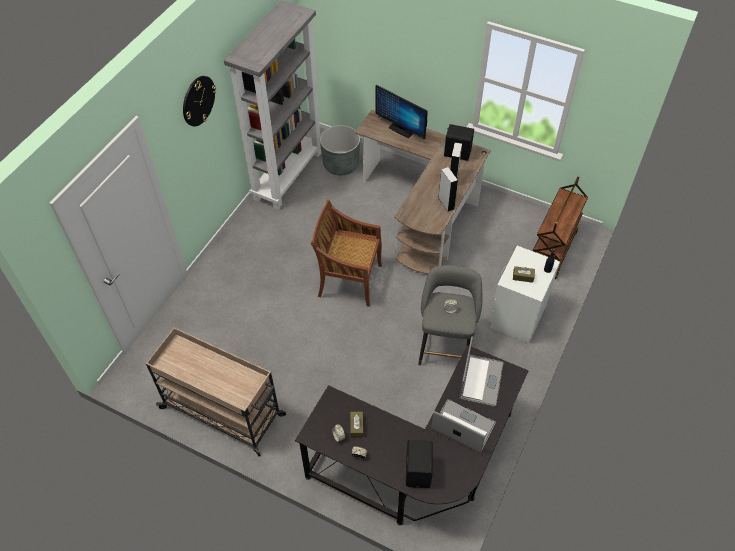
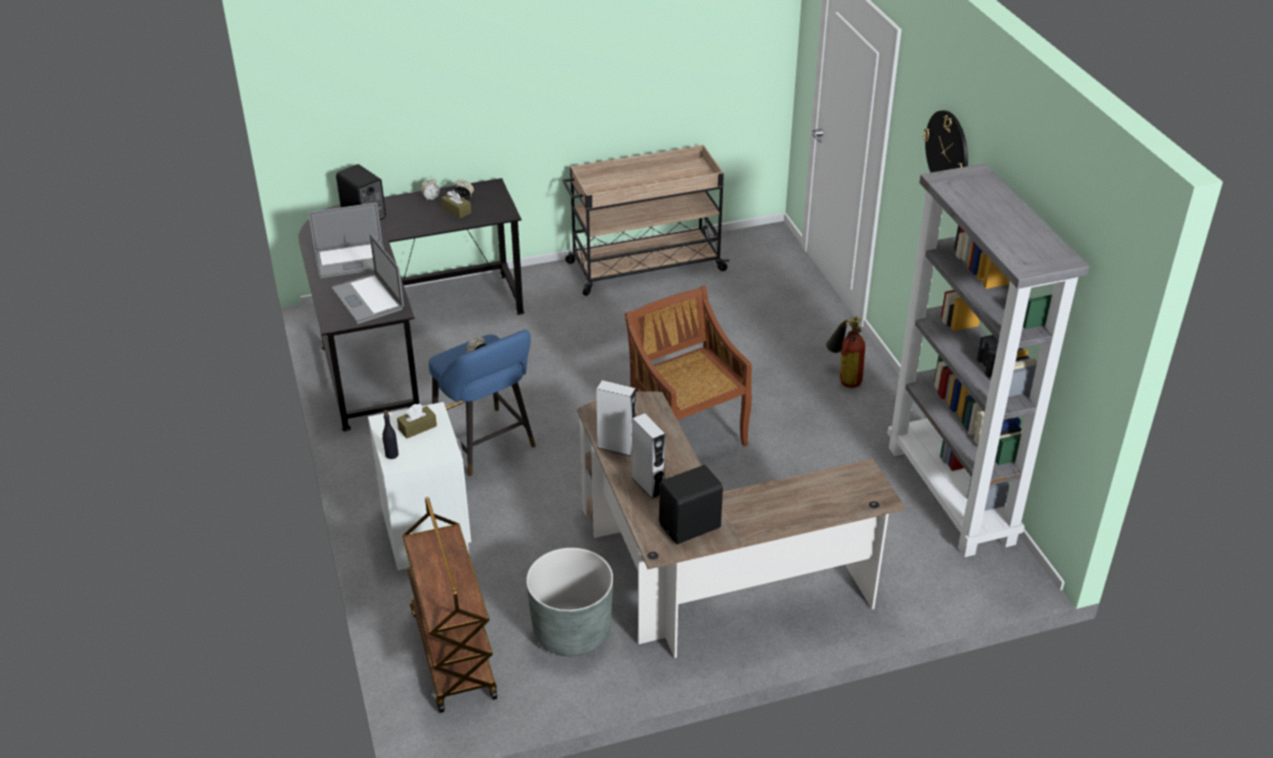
camera: 135 degrees right, 15 degrees down
(241, 254) = (844, 377): none -> fire extinguisher
(341, 164) = (911, 560): grey planter -> grey planter (572, 631)
(348, 280) = (686, 433): brown chair -> brown chair turned 90 degrees counterclockwise
(401, 129) = (817, 507): monitor -> none
(445, 345) = (487, 445): grey stool -> blue stool

